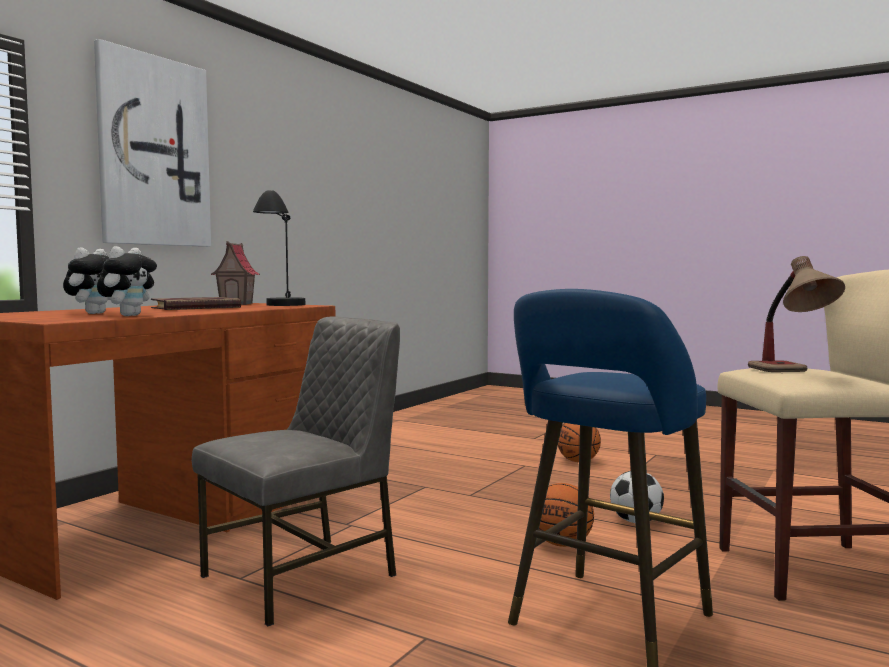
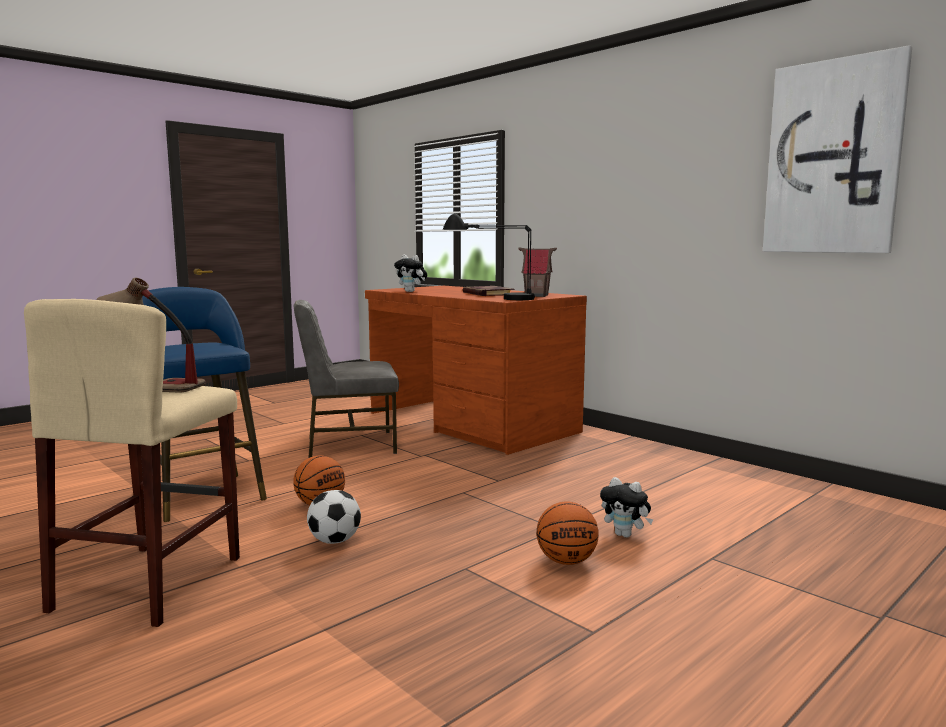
camera: 105 degrees right, 5 degrees up
(94, 313) = (439, 290): plush toy -> plush toy (625, 535)
(154, 151) = (569, 178): picture -> picture (833, 158)
(304, 576) = (349, 444): grey chair -> grey chair turned 105 degrees clockwise

